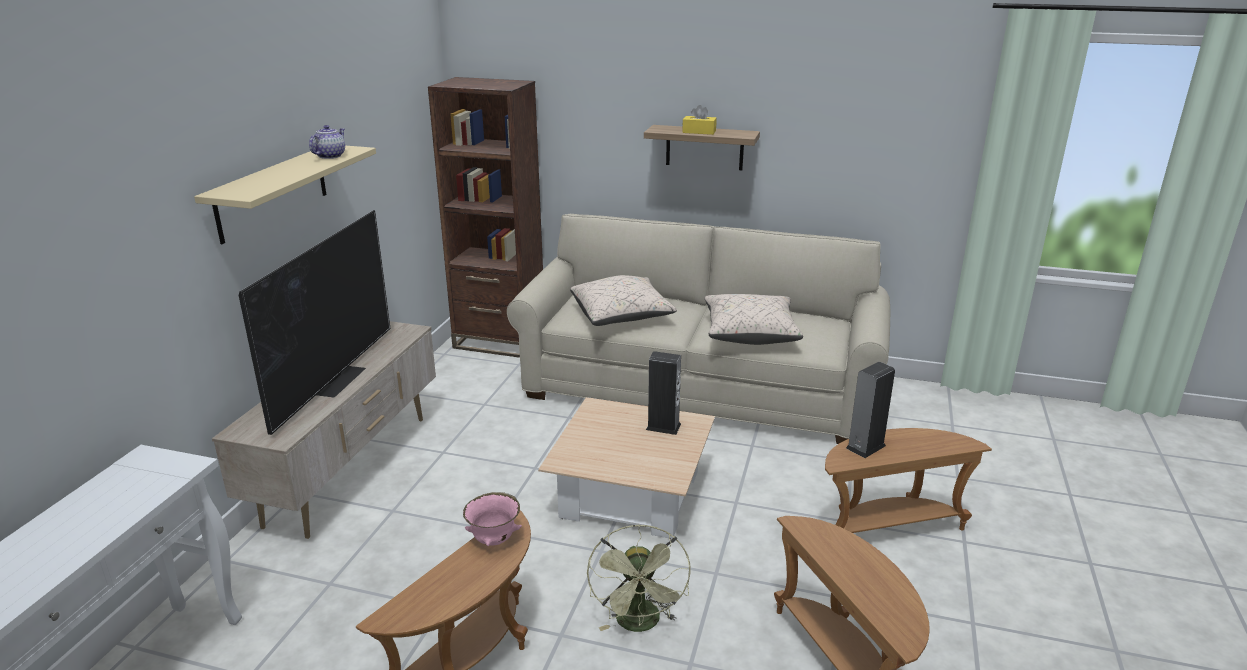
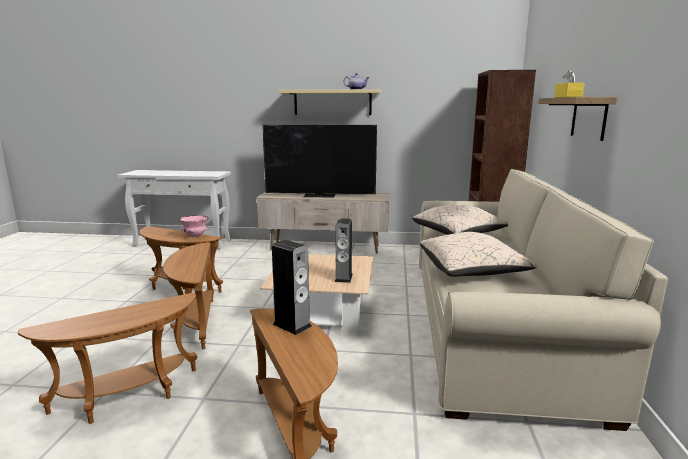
camera: 80 degrees right, 10 degrees down
(640, 624) = (195, 323): green fan -> brown side table

